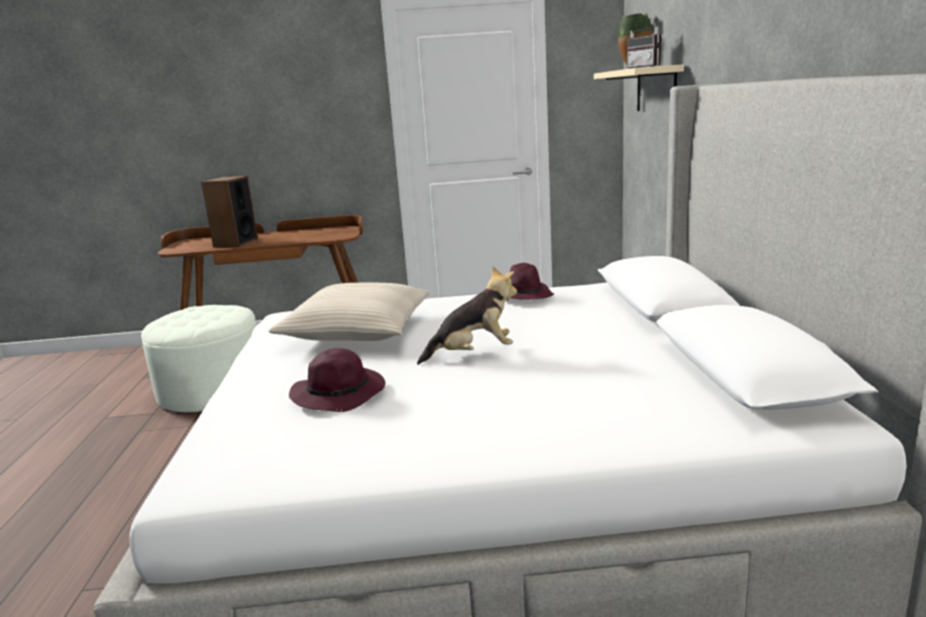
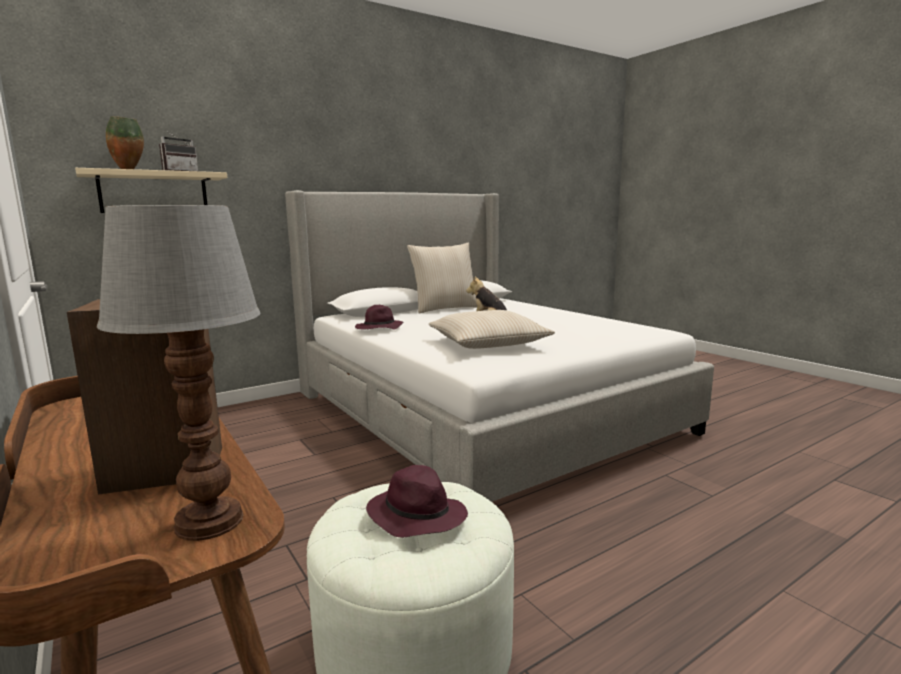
camera: 120 degrees left, 5 degrees down
(184, 248) = (206, 523): none -> table lamp
(340, 394) = (569, 331): purple hat -> purple hat (415, 516)
(660, 345) = (445, 309): none -> beige pillow

